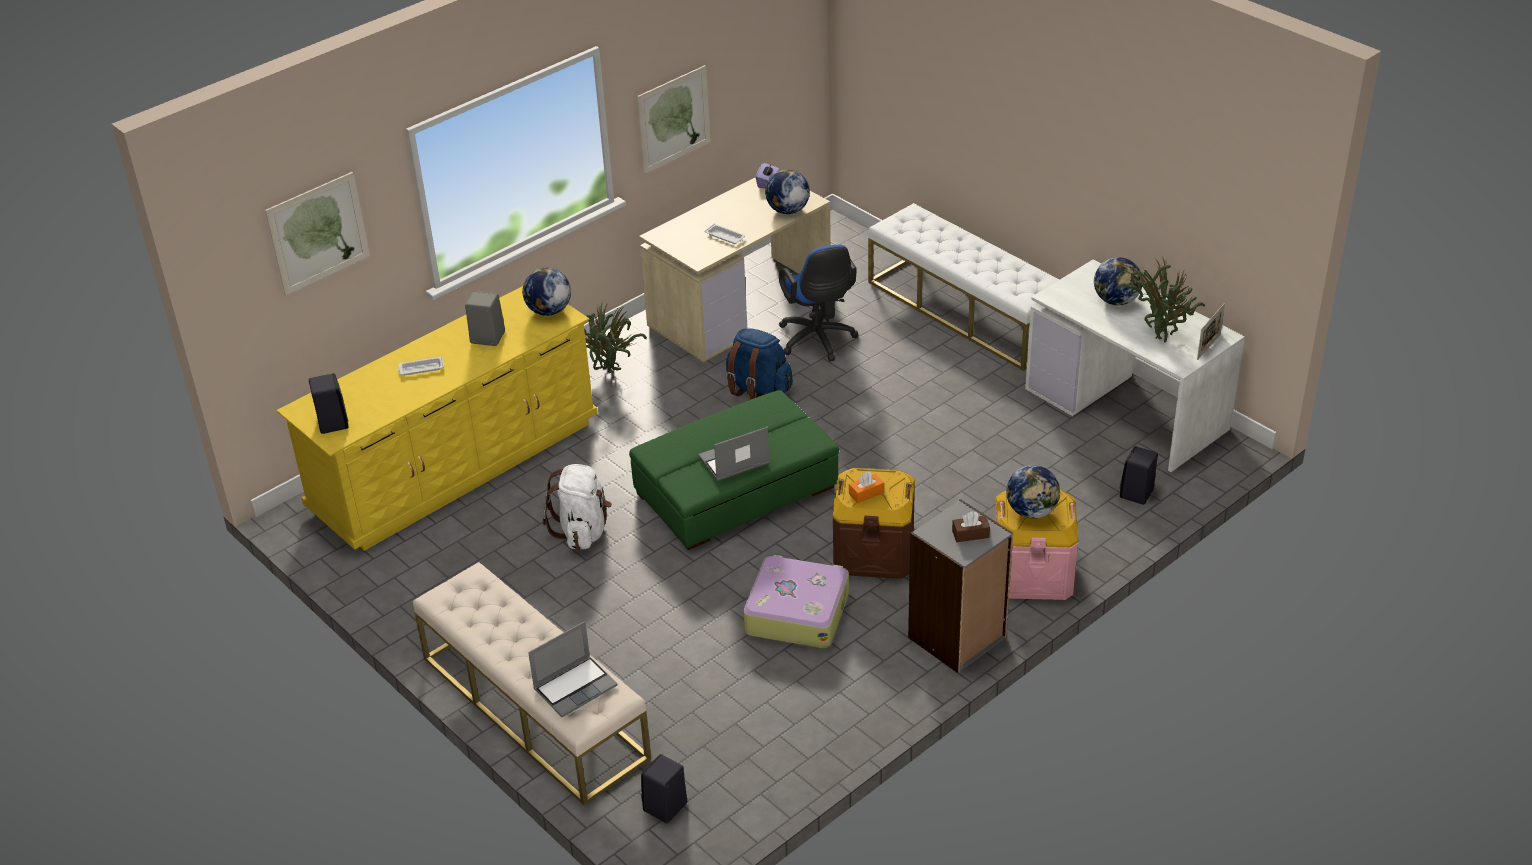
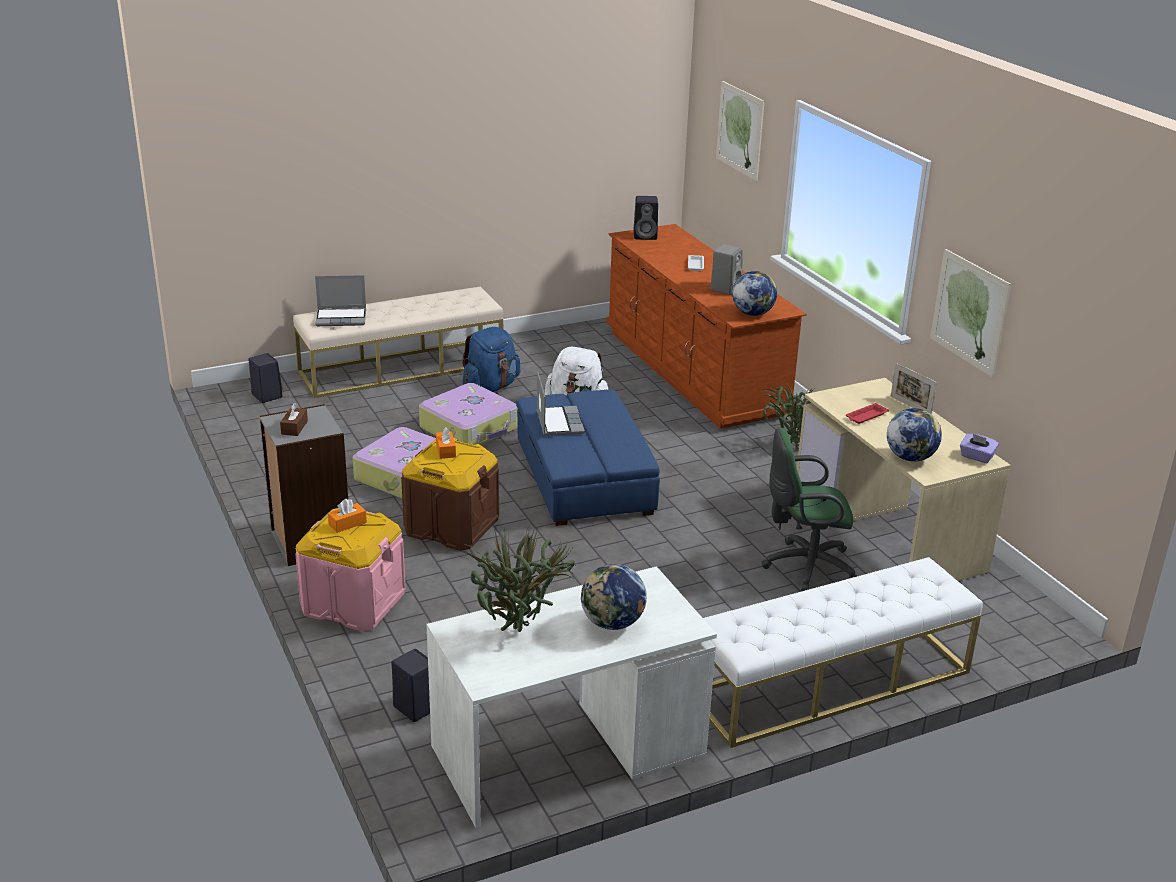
camera: 105 degrees right, 10 degrees down
(455, 466) = (693, 372): yellow dresser -> brown dresser
(575, 687) = (342, 318): laptop -> laptop turned 75 degrees counterclockwise
(669, 598) = (470, 428): none -> suitcase
(725, 237) = (866, 416): white tray -> red tray
(736, 491) = (583, 478): green ottoman -> blue ottoman
(758, 388) = (735, 516): blue backpack -> blue backpack (491, 387)
(818, 341) = (804, 566): blue office chair -> green office chair
(1032, 511) = (347, 524): globe -> orange tissue box
(1208, 346) = (471, 663): picture frame -> picture frame (910, 406)

